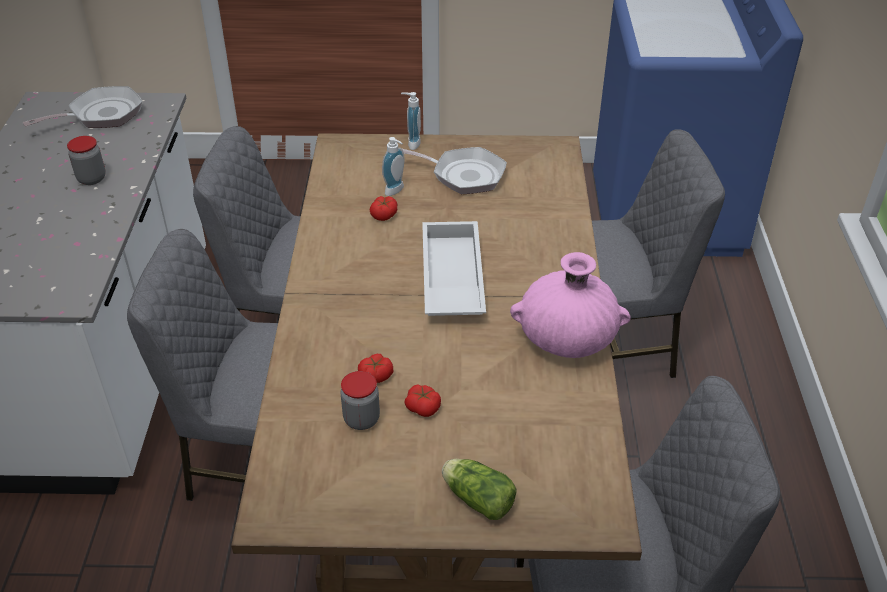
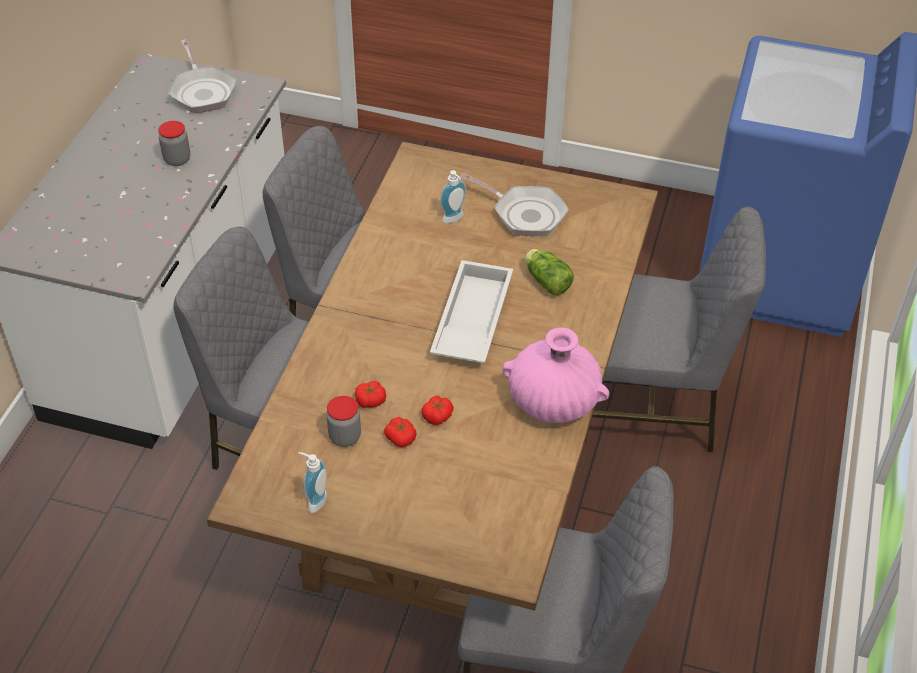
camera: 15 degrees right, 5 degrees up
(101, 115) = (202, 91): frying pan -> frying pan turned 90 degrees clockwise
(384, 215) = (434, 242): tomato -> tomato (437, 416)
(411, 143) = (488, 169): soap dispenser -> soap dispenser (314, 500)
(476, 498) = (415, 526): lettuce -> lettuce (546, 280)

